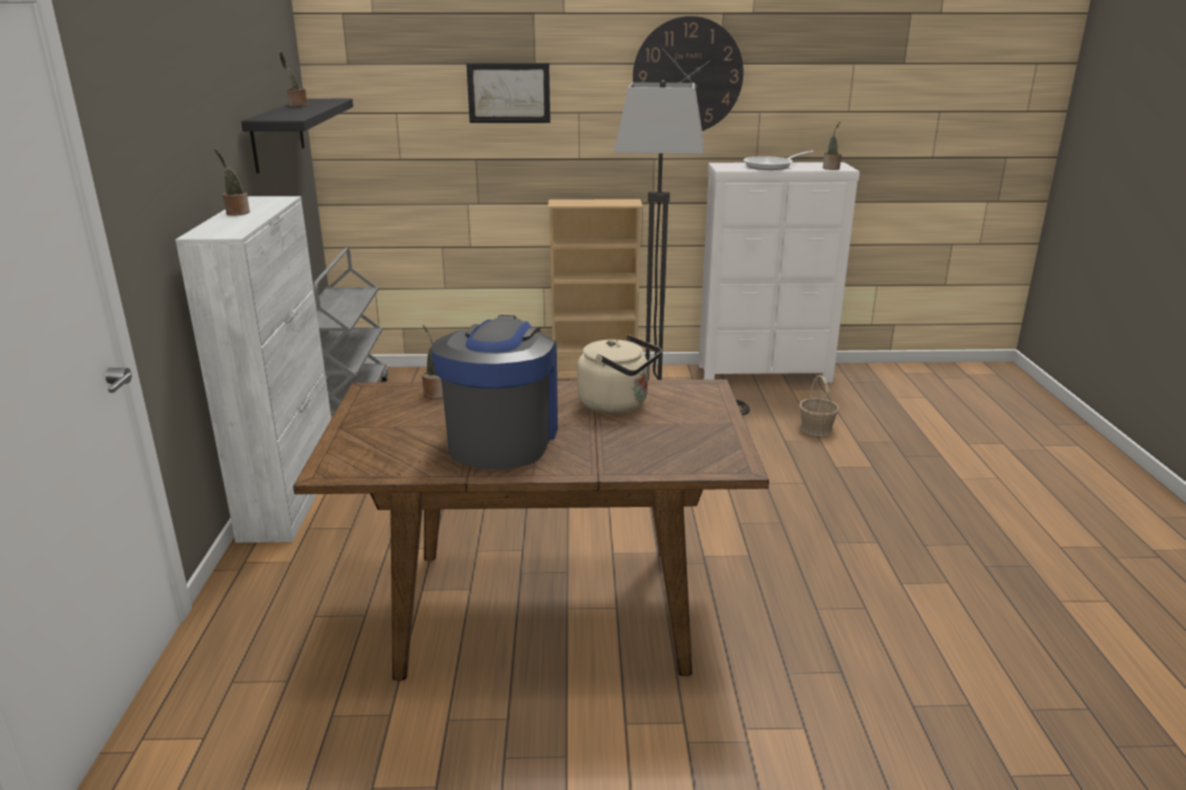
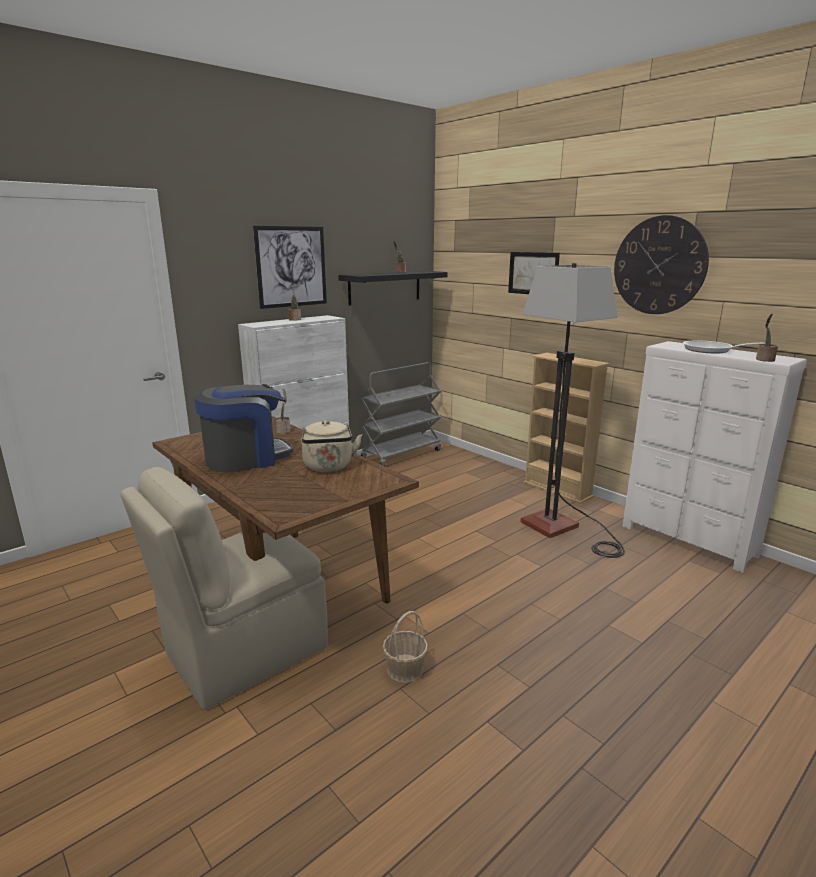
camera: 50 degrees right, 5 degrees down
(201, 115) = (291, 266): none -> picture
(646, 691) = (242, 652): none -> beige chair
(816, 429) = (649, 594): basket -> basket (404, 669)

